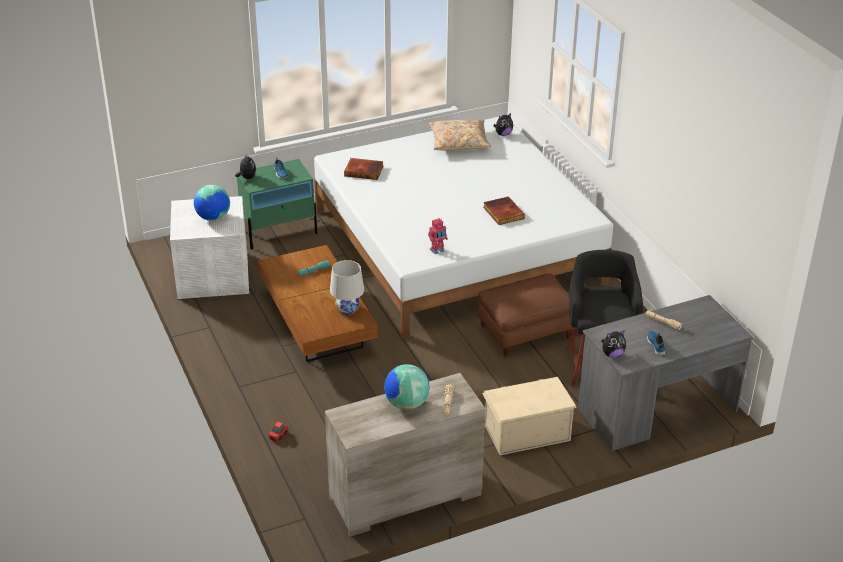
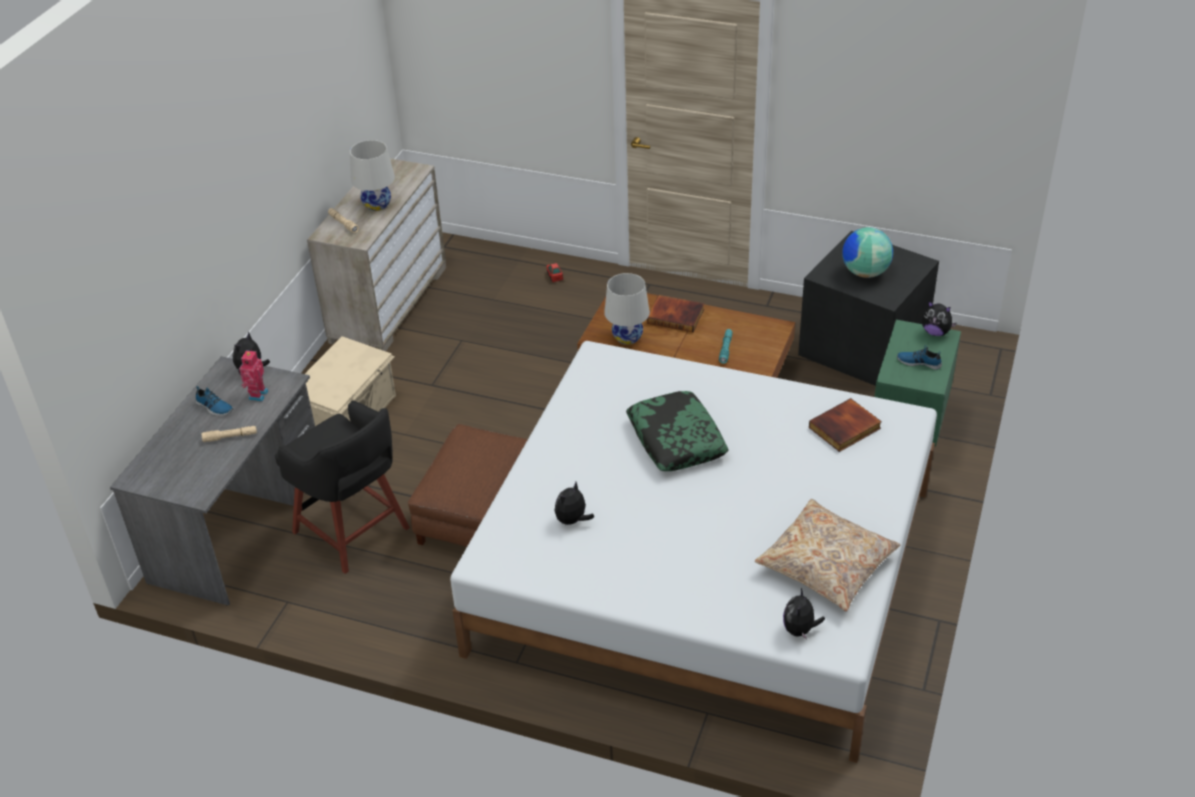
camera: 135 degrees right, 5 degrees up
(212, 275) = (865, 346): white storage box -> black storage box
(406, 403) = (377, 204): globe -> white table lamp
(437, 250) = (594, 388): toy robot -> toy robot (257, 395)
(439, 209) = (675, 439): none -> pillow
(502, 213) = (600, 488): book -> book (676, 315)
(533, 209) = (572, 521): none -> plush toy

